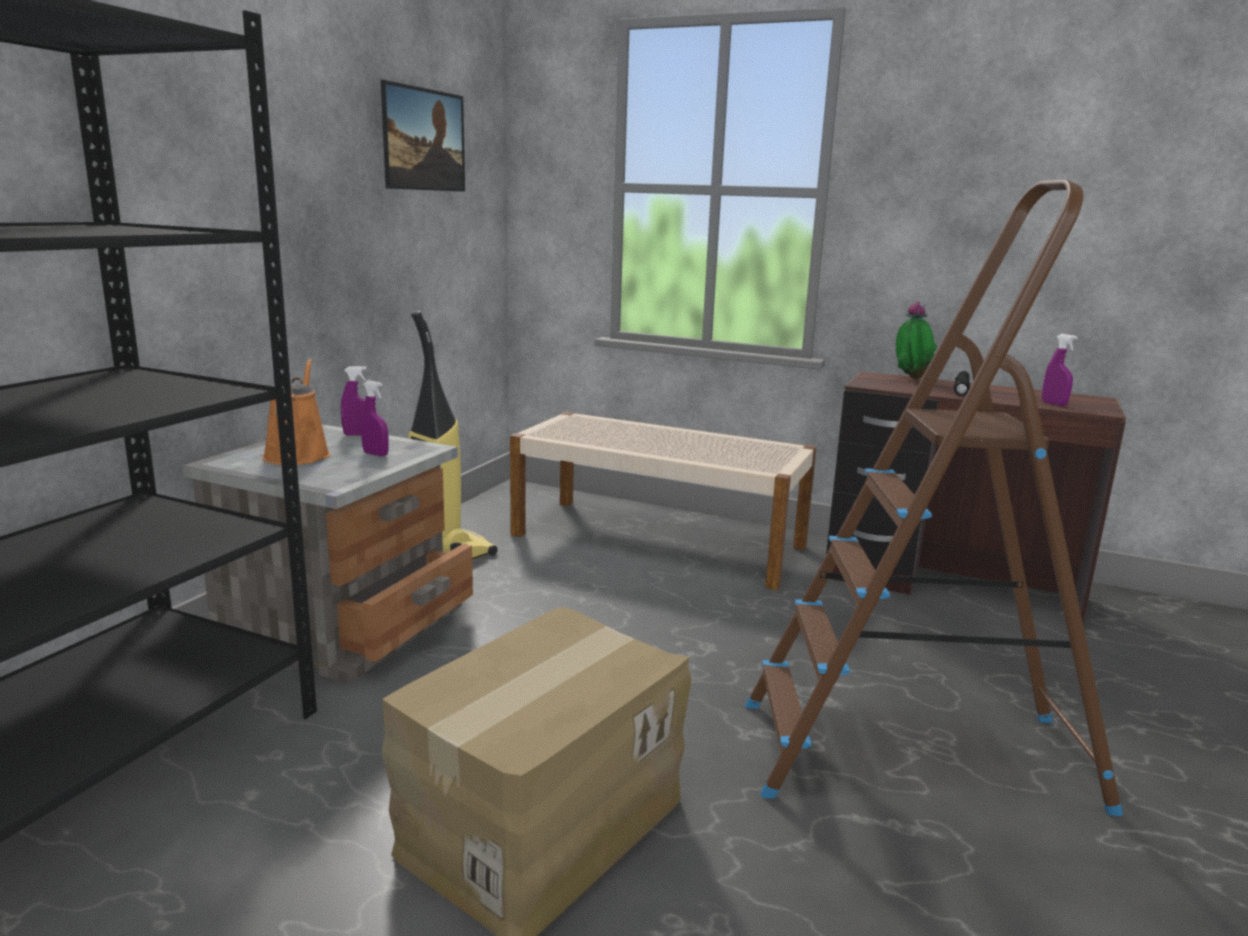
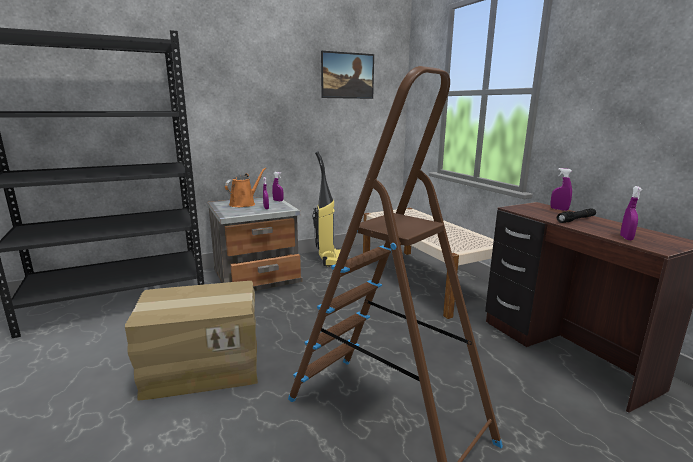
camera: 40 degrees right, 0 degrees up
(910, 378) = (559, 209): potted plant -> purple spray bottle

